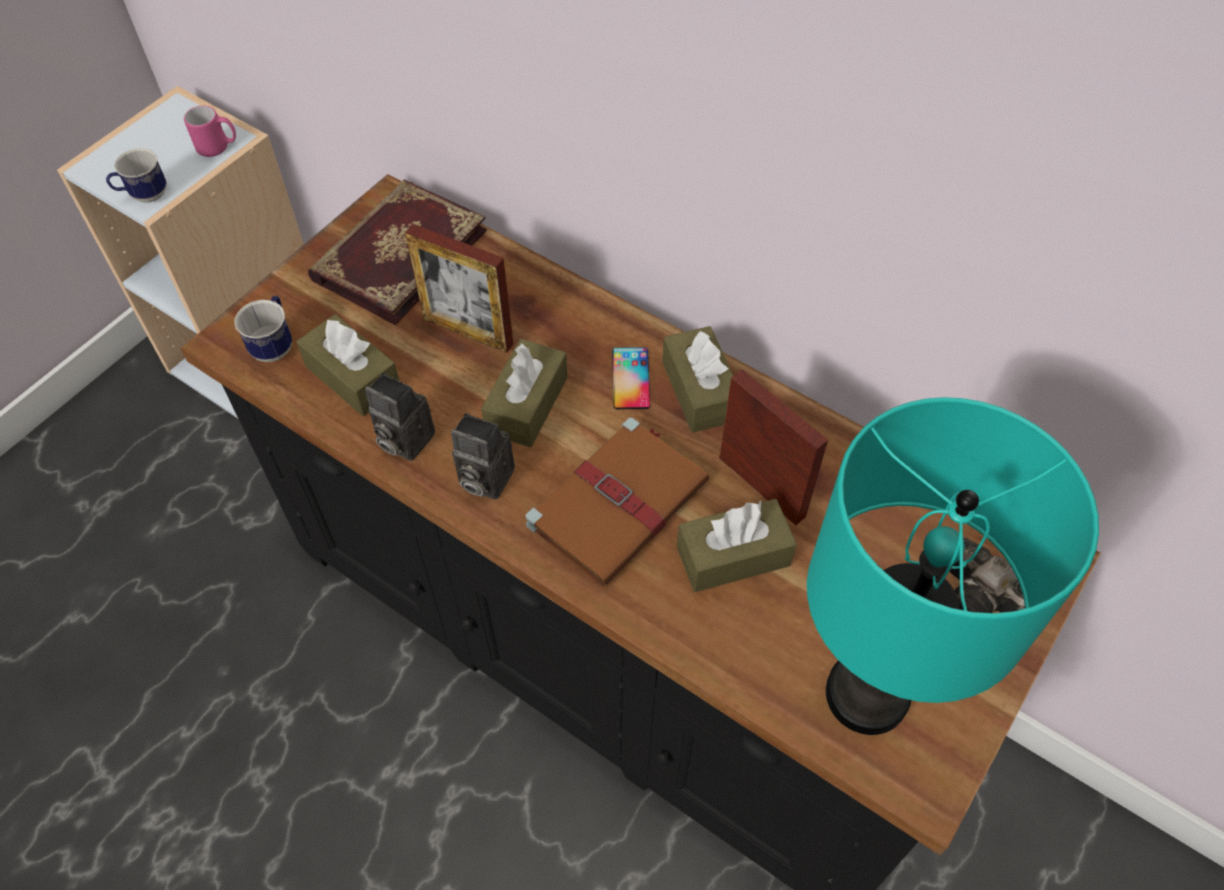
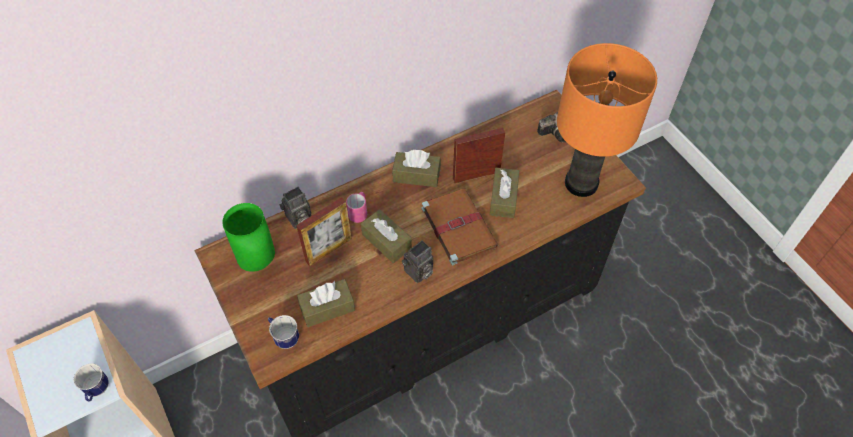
camera: 65 degrees left, 0 degrees up
(218, 147) = (85, 339): pink mug -> pink mug (359, 212)
(398, 254) = (257, 263): book -> green vase
(402, 440) = (378, 298): camera -> camera (298, 219)
(630, 378) = (395, 197): phone -> none
(865, 696) = (581, 183): turquoise table lamp -> orange table lamp

